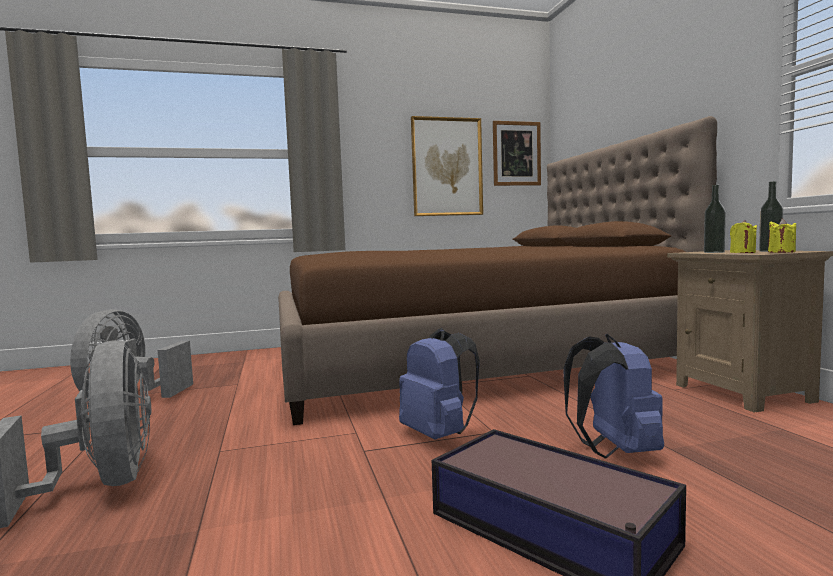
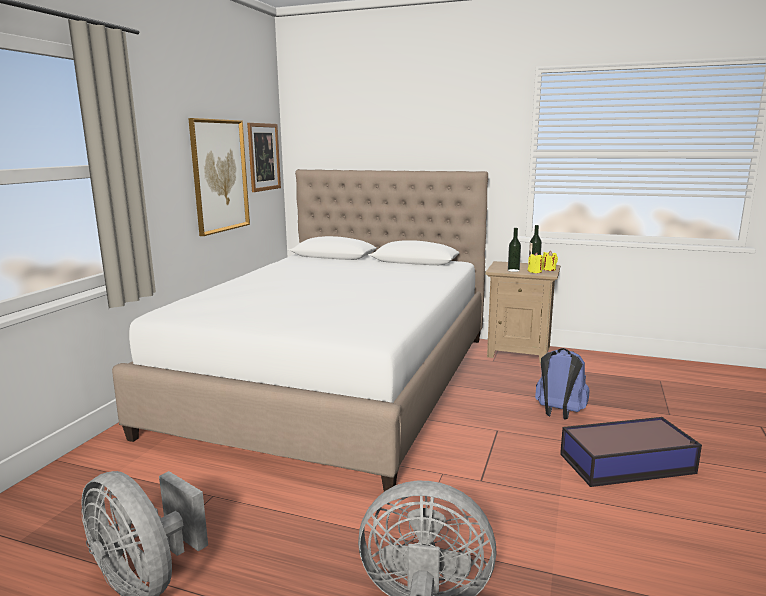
camera: 55 degrees left, 10 degrees up
(439, 434) = (482, 447): blue backpack -> none
(469, 360) = (337, 381): brown bed -> white bed

